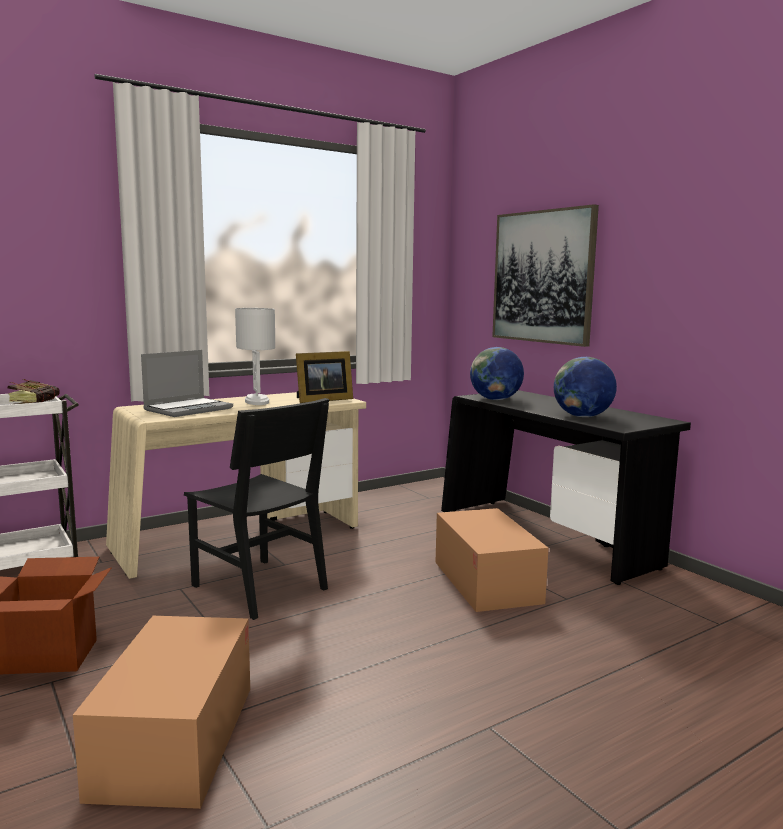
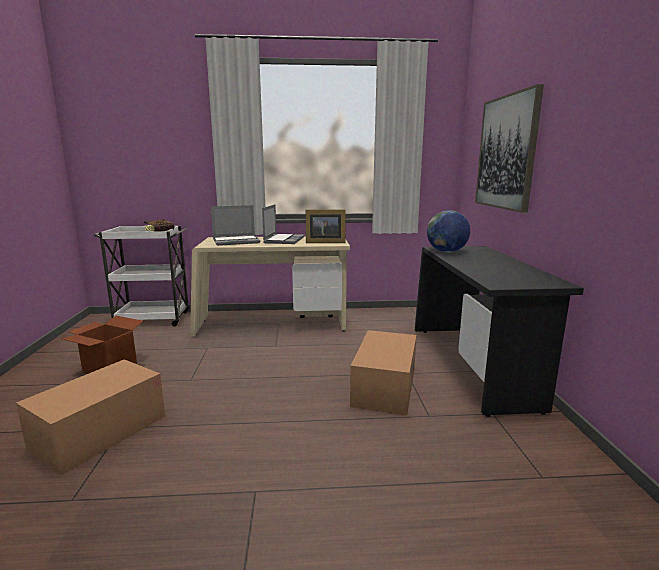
camera: 30 degrees right, 5 degrees up
(256, 401) = (283, 240): white table lamp -> laptop
(259, 587) = (245, 356): black chair -> none
(582, 416) = (486, 272): globe -> none

